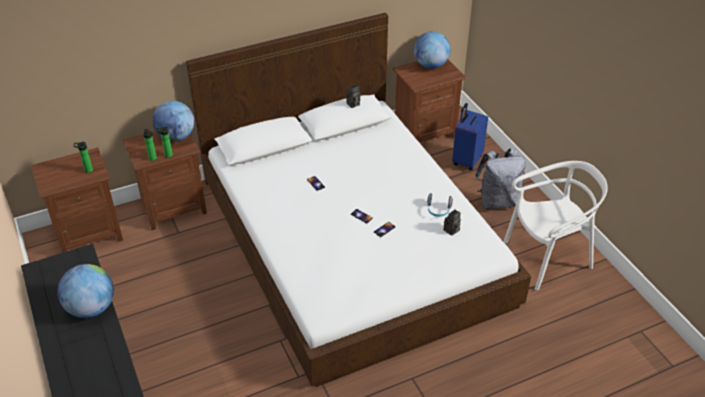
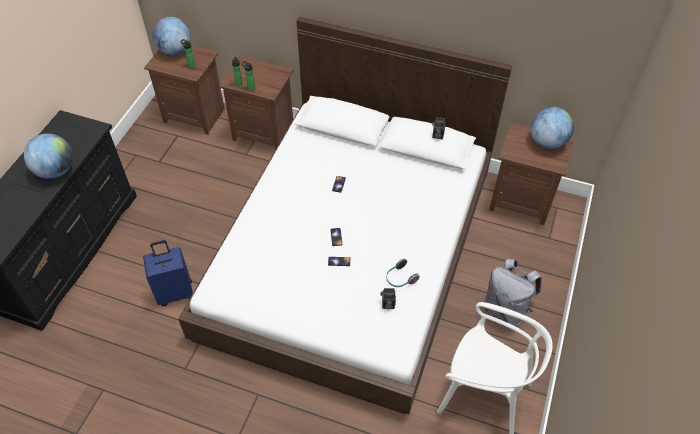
camera: 45 degrees right, 10 degrees up
(176, 137) = (273, 77): globe -> globe (175, 50)
(466, 160) = (526, 252): blue suitcase -> blue suitcase (175, 293)

